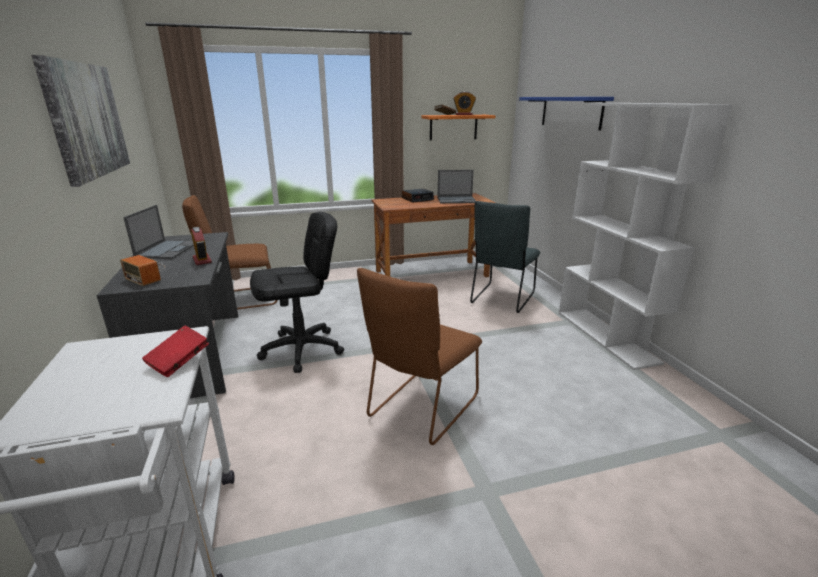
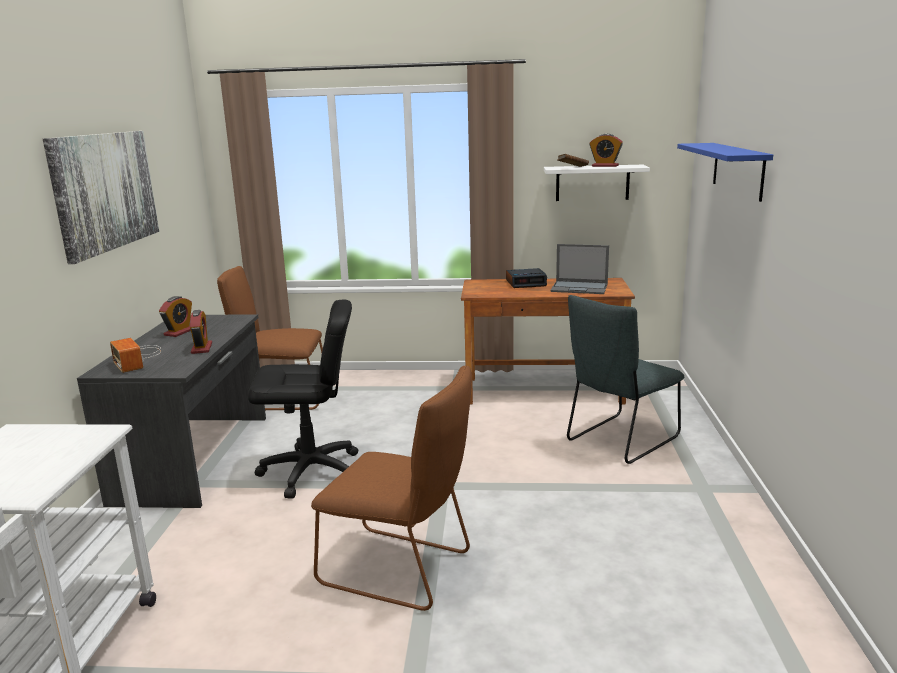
camera: 20 degrees right, 5 degrees down
(168, 249) = (179, 332): laptop -> alarm clock
(179, 362) = (75, 457): red book -> none
(420, 409) = (401, 570): brown chair -> brown chair turned 120 degrees counterclockwise
(453, 127) = (592, 183): orange shelf -> white shelf
(606, 336) = (743, 519): white bookcase -> none

